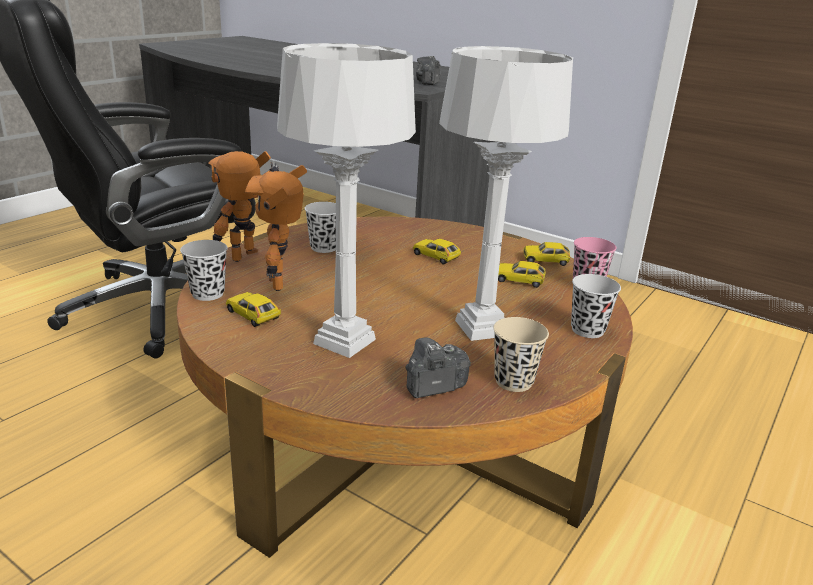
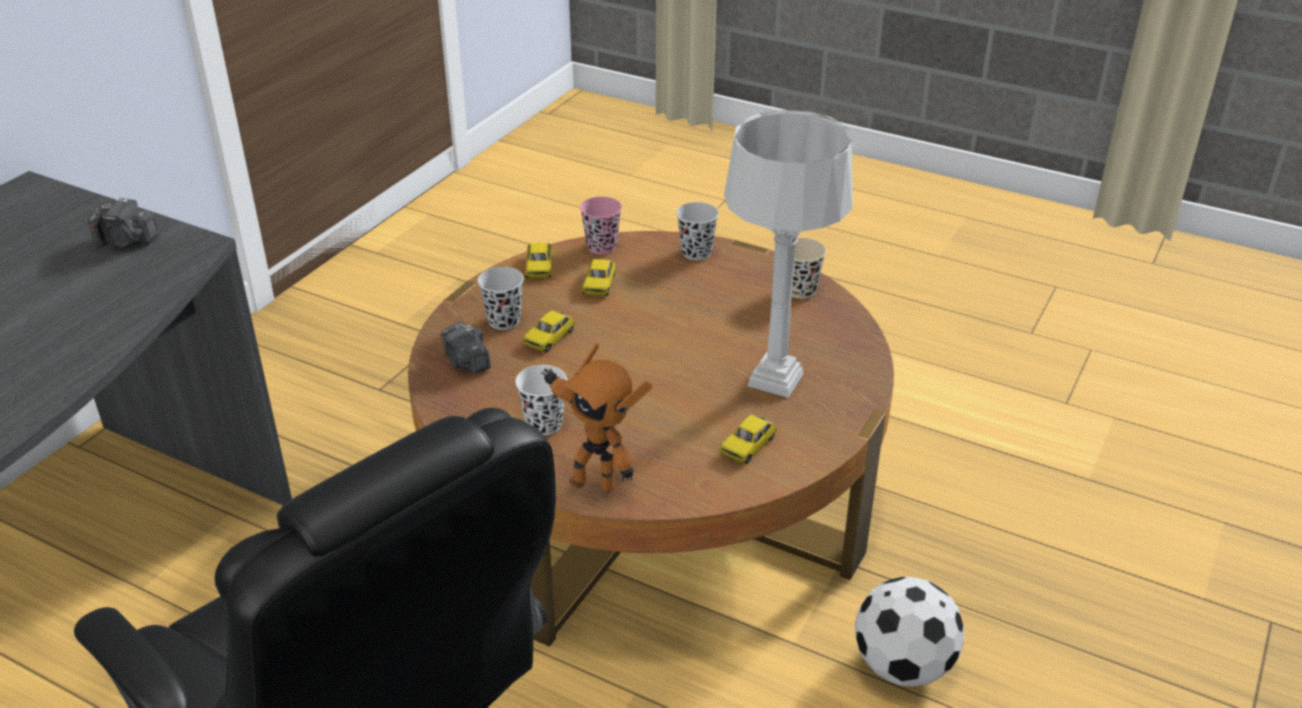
camera: 95 degrees left, 10 degrees up
(111, 549) = (901, 666): none -> football
(207, 294) = (710, 490): black cup -> black cup (504, 321)
(281, 283) = (662, 440): toy robot -> none
(432, 386) = (826, 327): camera -> camera (467, 362)
(481, 328) = (715, 306): grey table lamp -> none

